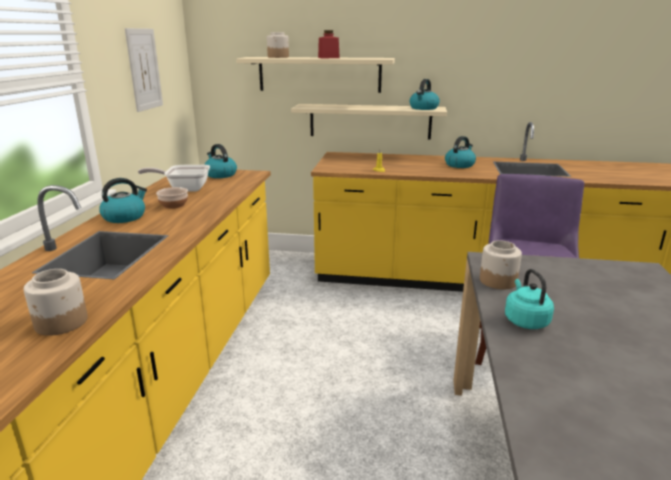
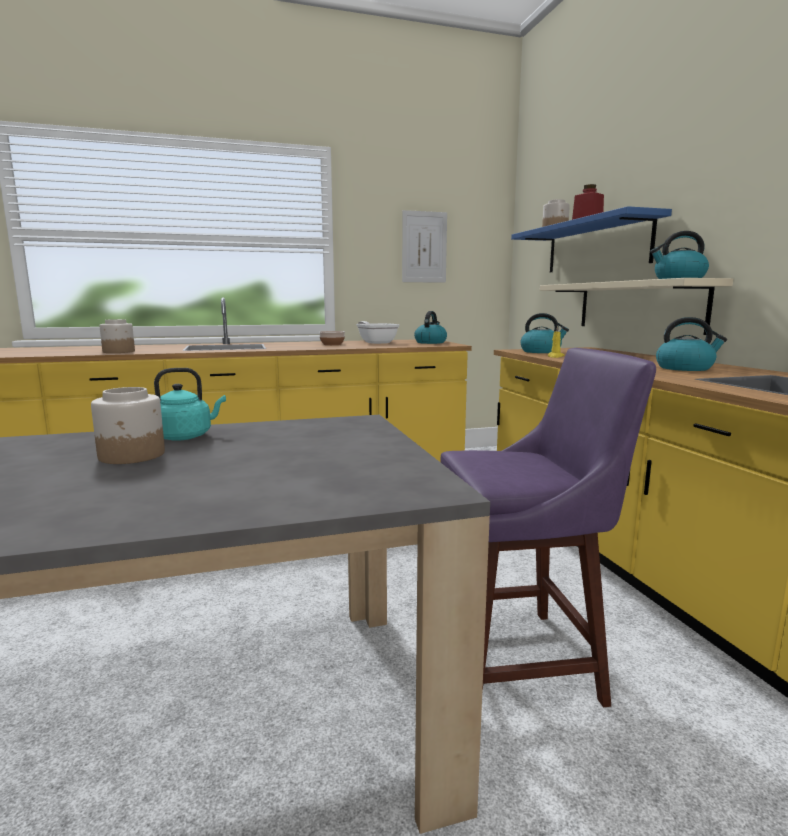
camera: 65 degrees right, 10 degrees down
(125, 217) = (294, 343): kettle -> kettle (541, 351)
(319, 74) = (596, 246): beige shelf -> blue shelf
(498, 281) = (293, 426): jar -> jar (132, 455)

